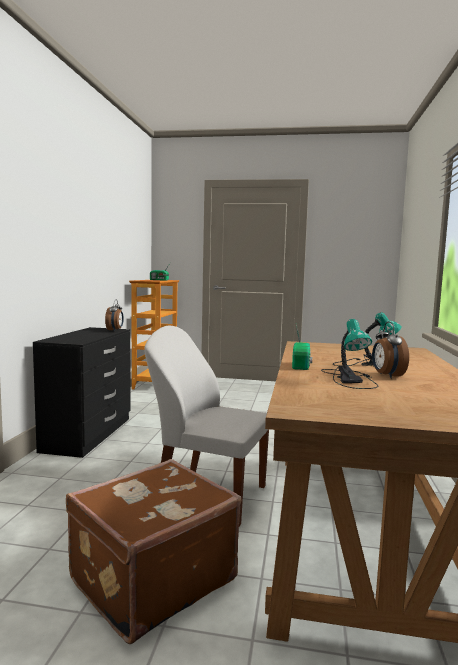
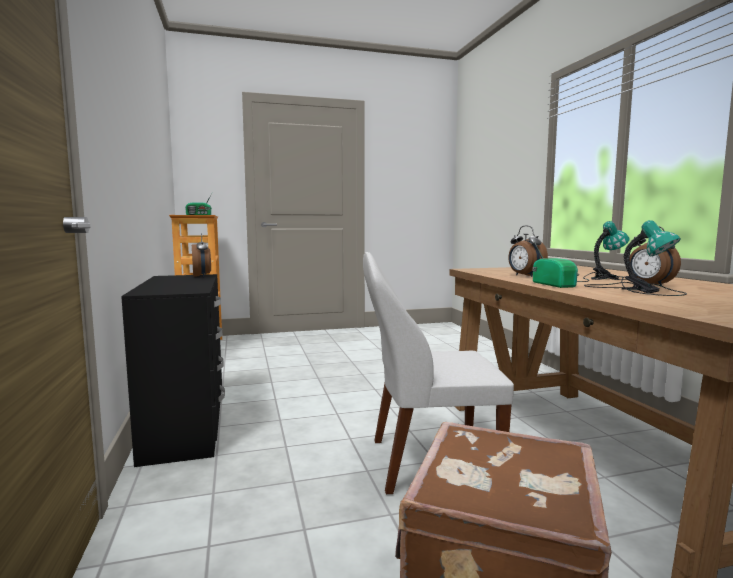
camera: 25 degrees left, 0 degrees up
(316, 355) = (524, 276): none -> alarm clock

